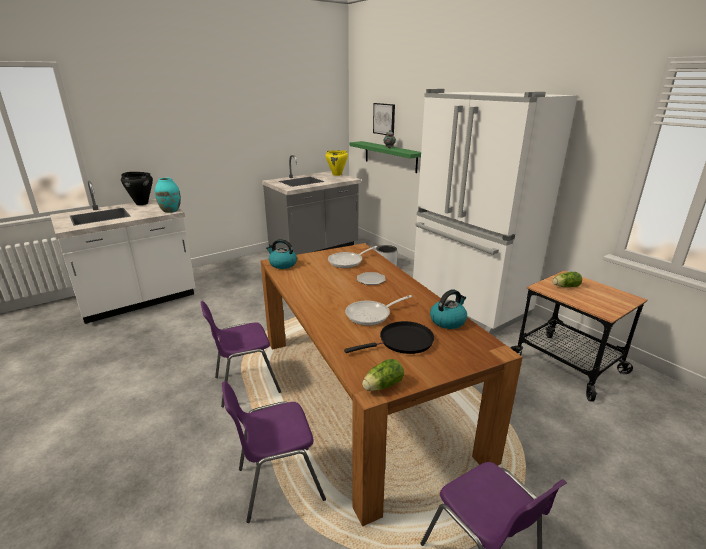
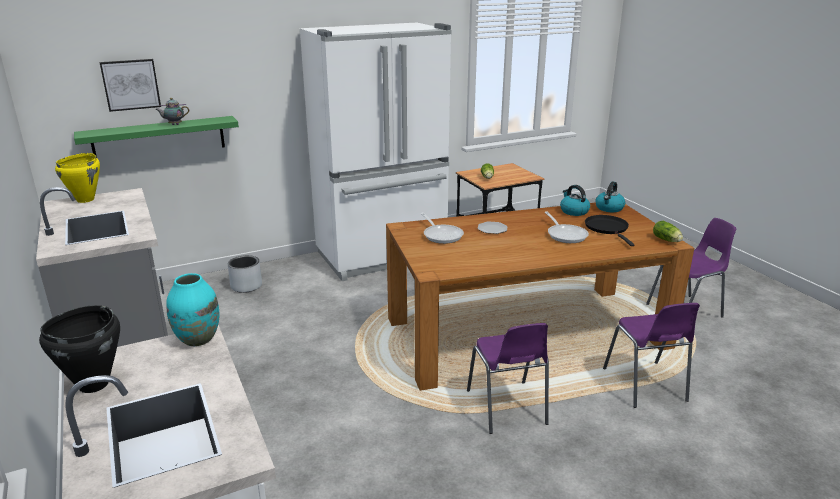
camera: 80 degrees left, 0 degrees up
(282, 264) = (439, 268): kettle -> kettle (609, 208)

